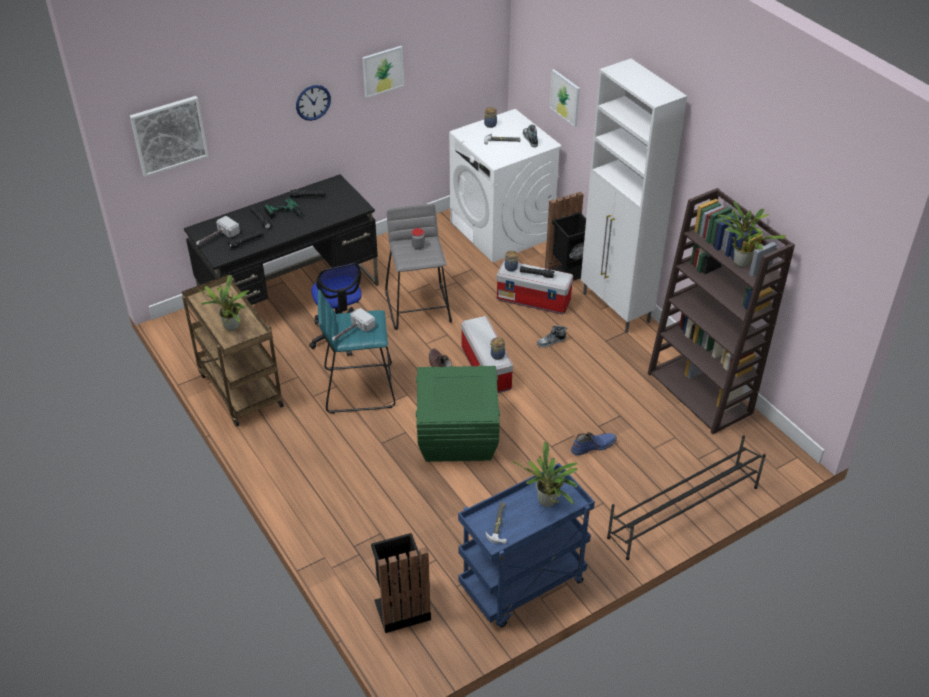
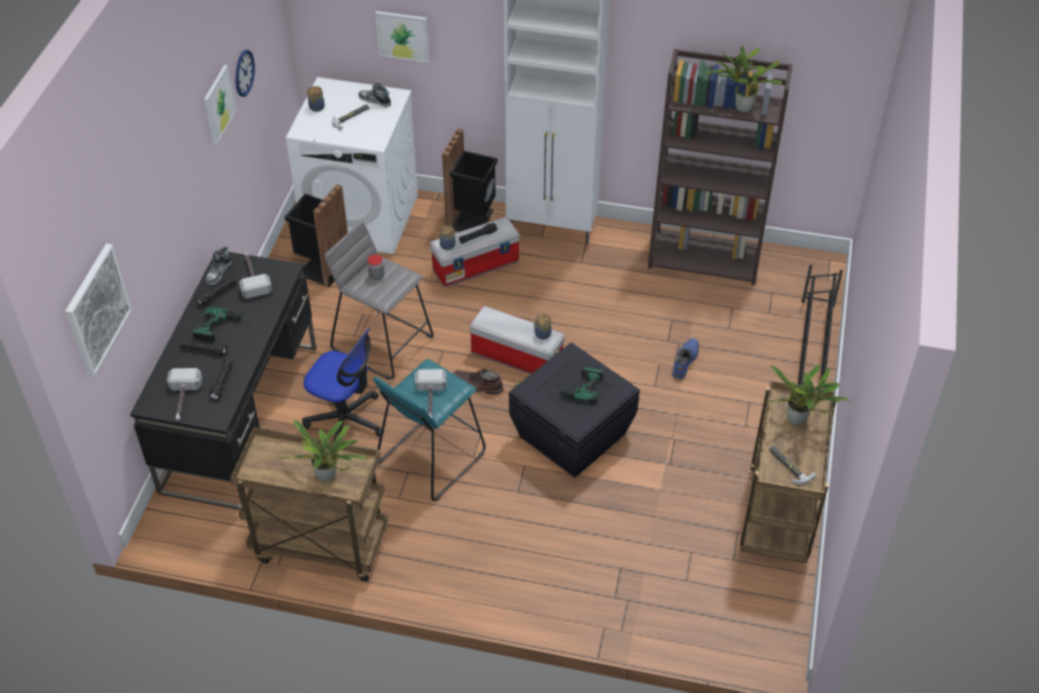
camera: 45 degrees left, 5 degrees up
(313, 102) = (182, 181): wall clock -> wall clock (244, 73)
(337, 199) = (252, 277): none -> hammer
(401, 607) = (716, 613): black trash can -> black trash can (322, 267)
(456, 436) = (571, 435): green storage box -> black storage box
(461, 392) = (576, 386): none -> power drill
(522, 586) = (778, 517): blue cart -> brown cart
(551, 342) = (539, 294): shoe -> shoe (219, 272)

